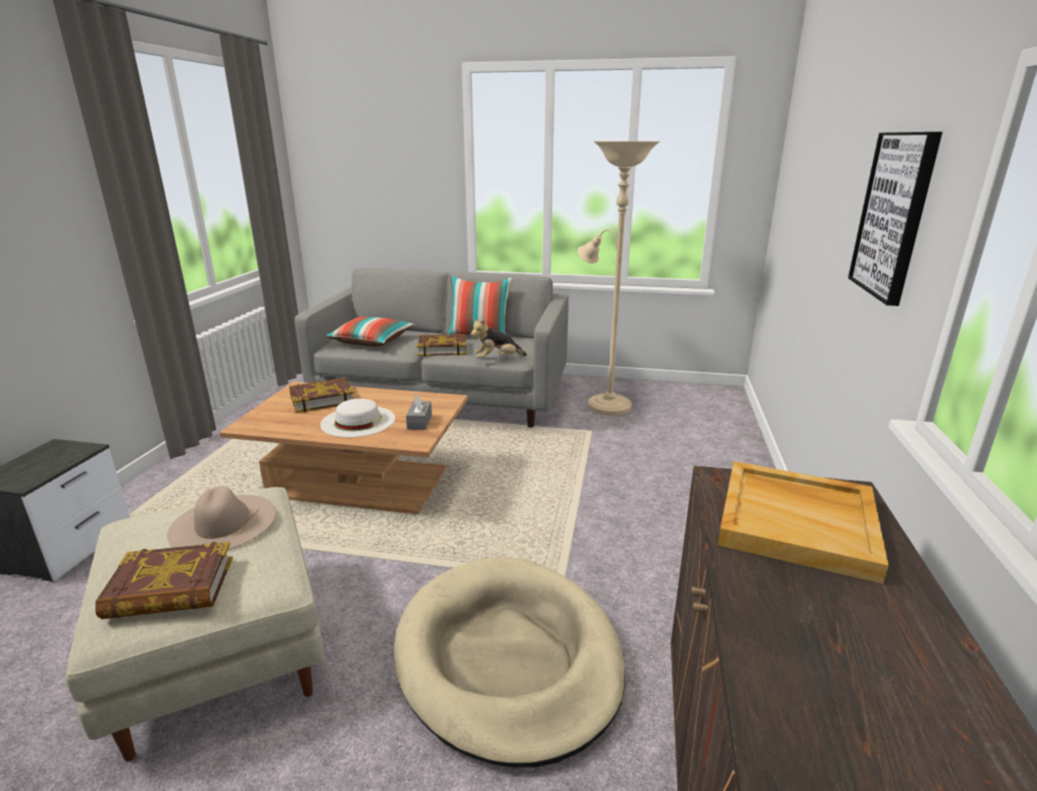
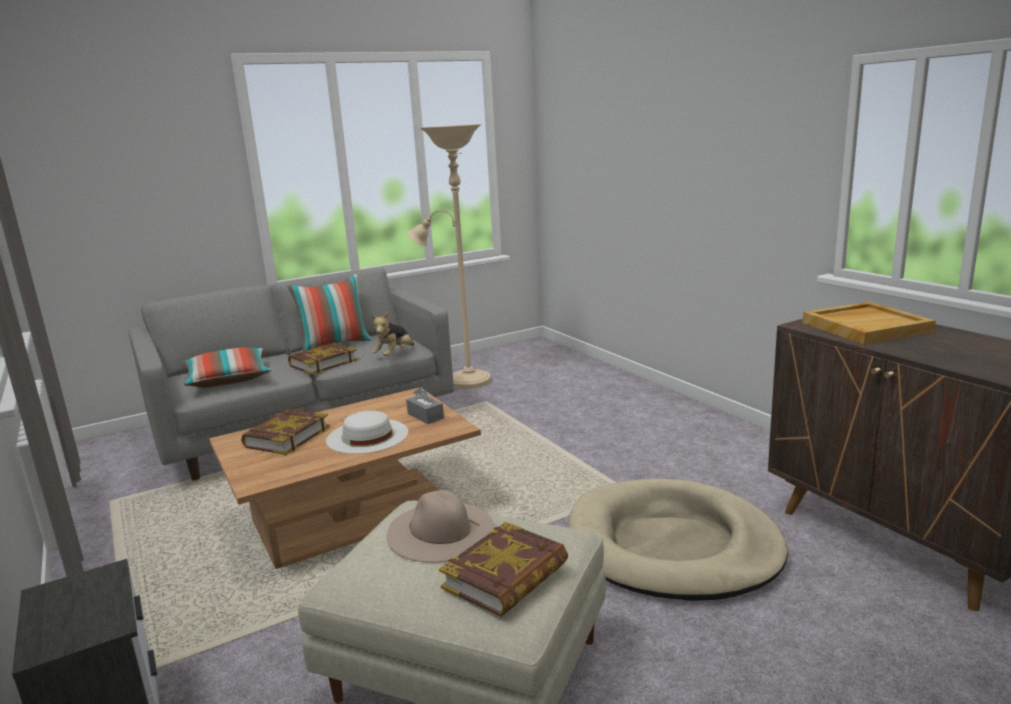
camera: 40 degrees left, 5 degrees down
(894, 215) = (750, 156): picture -> none

